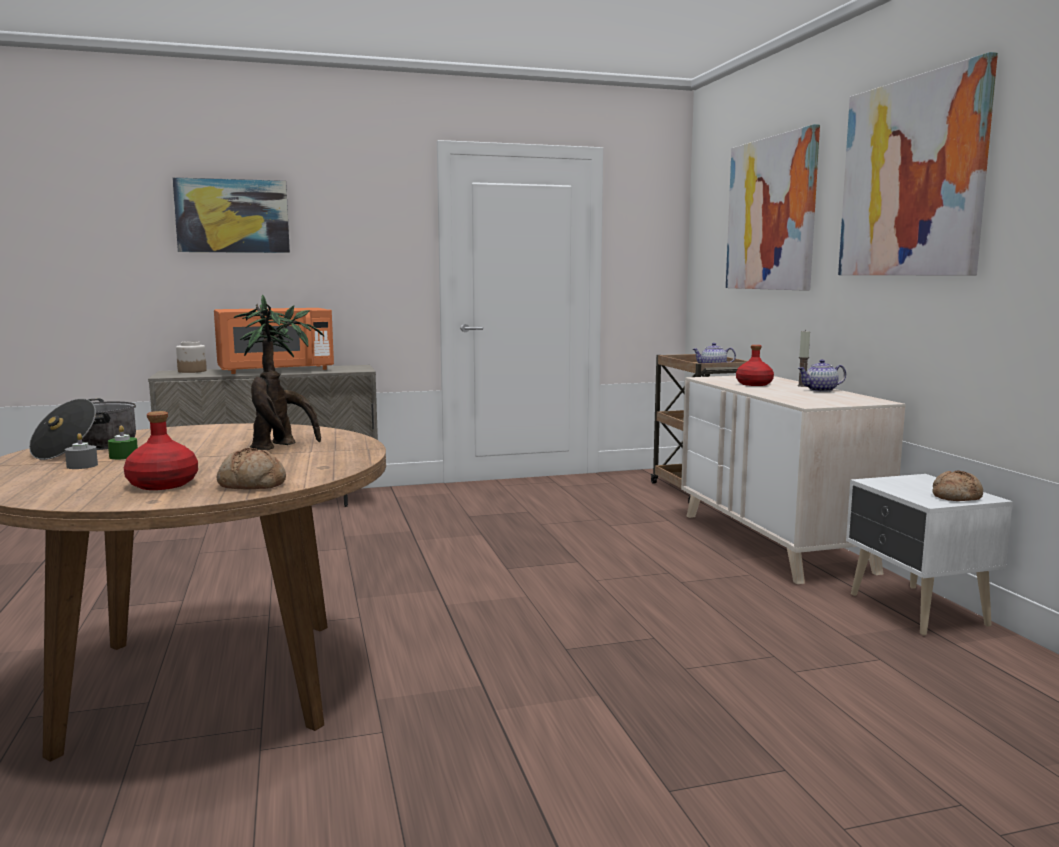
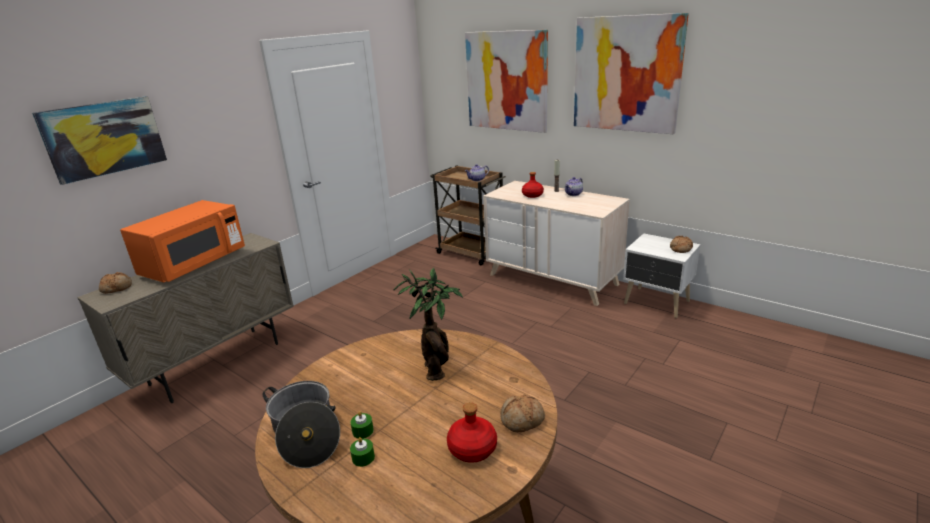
camera: 35 degrees left, 15 degrees up
(82, 466) = (363, 458): grey candle -> green candle
(192, 371) = (117, 288): jar -> bread

